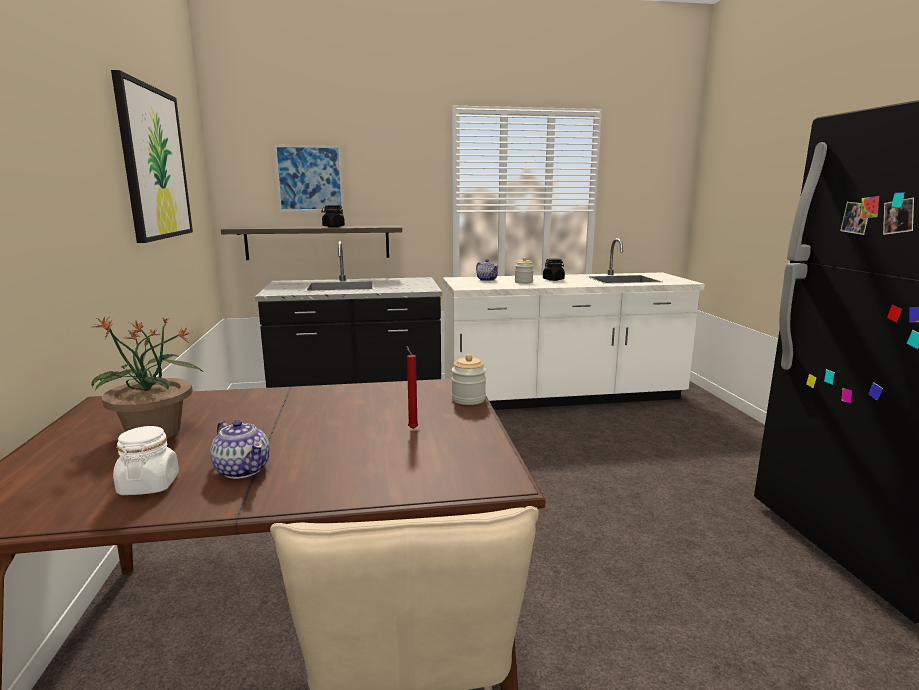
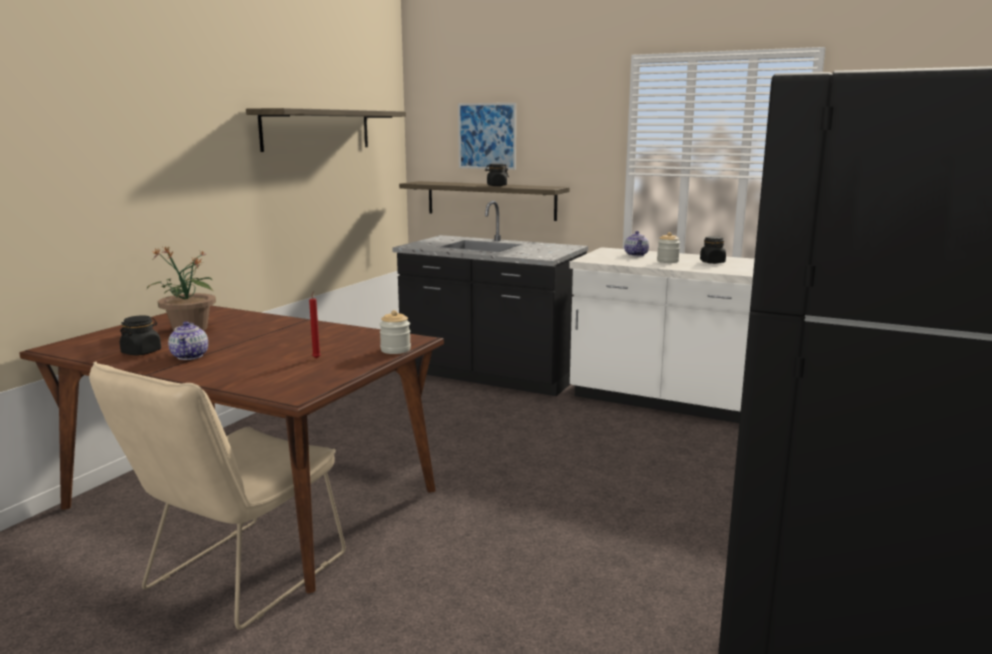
camera: 35 degrees right, 0 degrees up
(149, 485) = (141, 352): white jar -> black jar
(154, 163) = (317, 129): picture -> shelf

